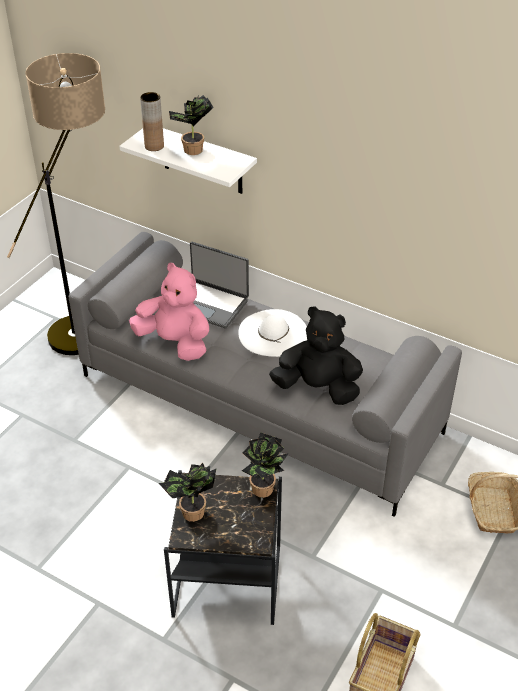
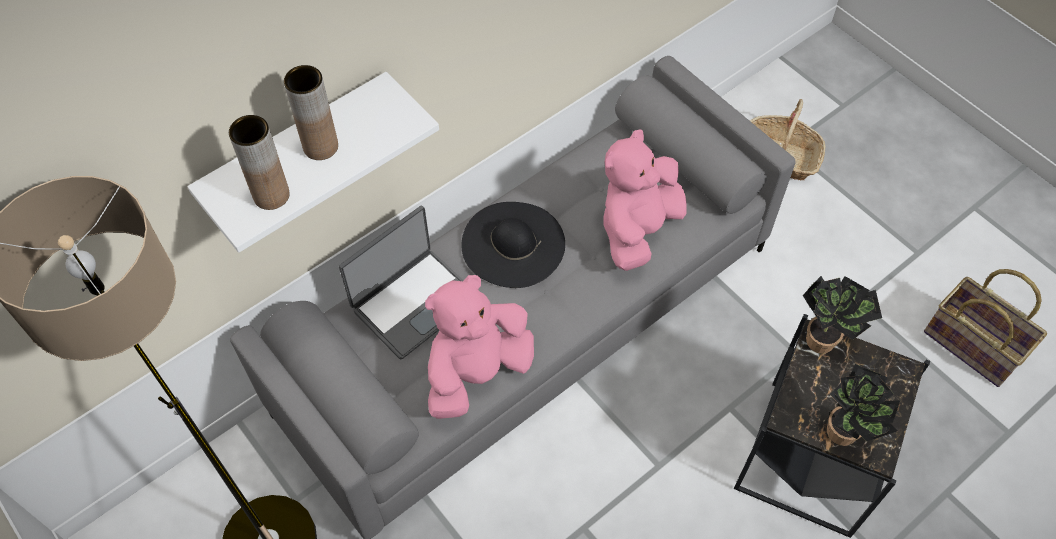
camera: 70 degrees left, 15 degrees up
(192, 151) = (320, 146): potted plant -> brown vase
(273, 333) = (513, 244): white hat -> black hat
(318, 388) = (638, 229): black plush toy -> pink plush toy

